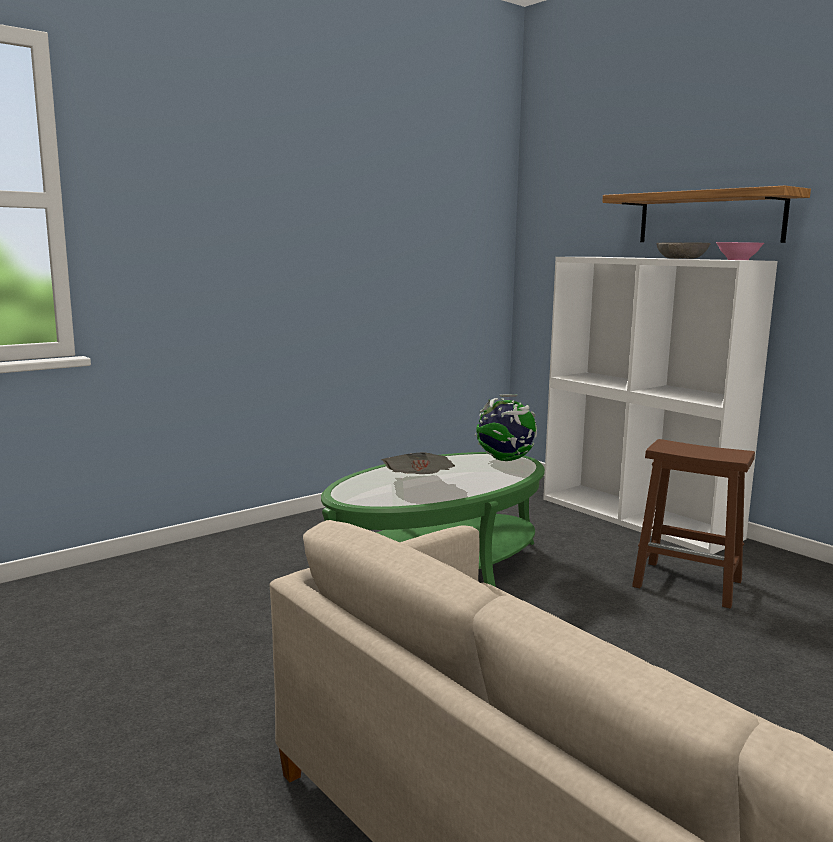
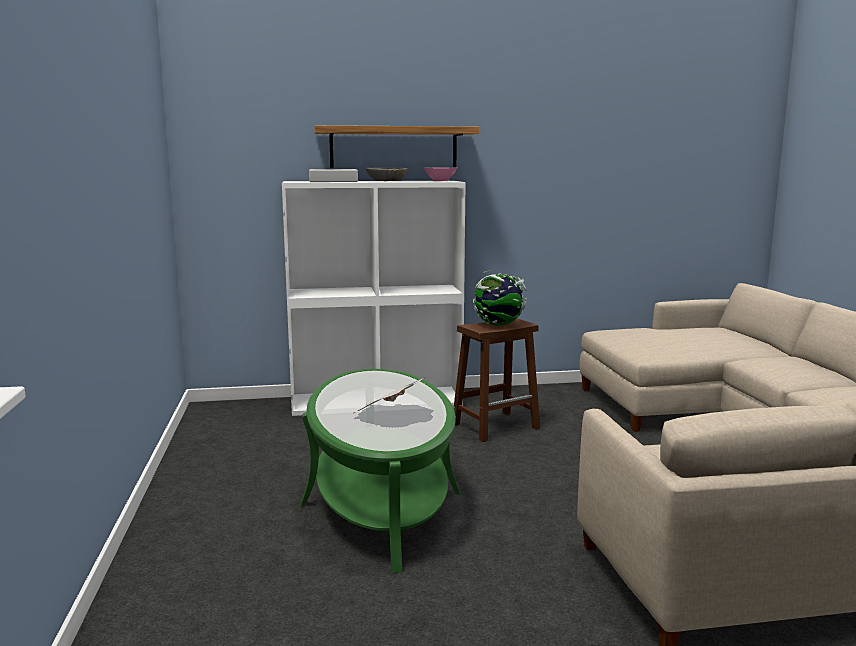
camera: 60 degrees left, 0 degrees up
(505, 460) = (370, 376): globe -> globe (498, 325)
(621, 257) = (333, 181): none -> grey tray

